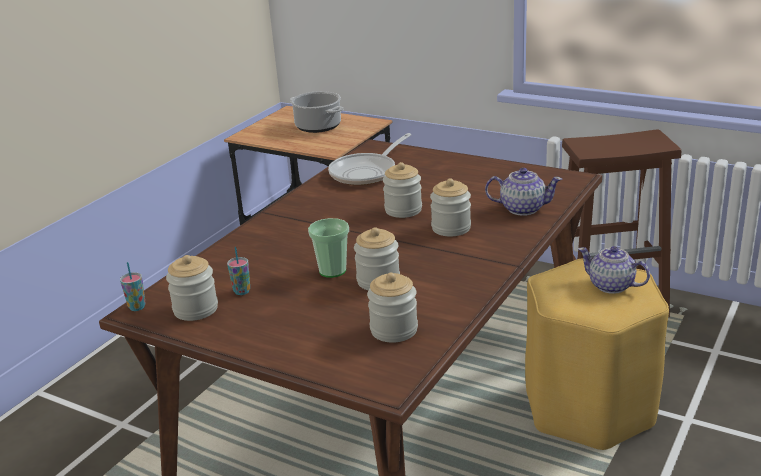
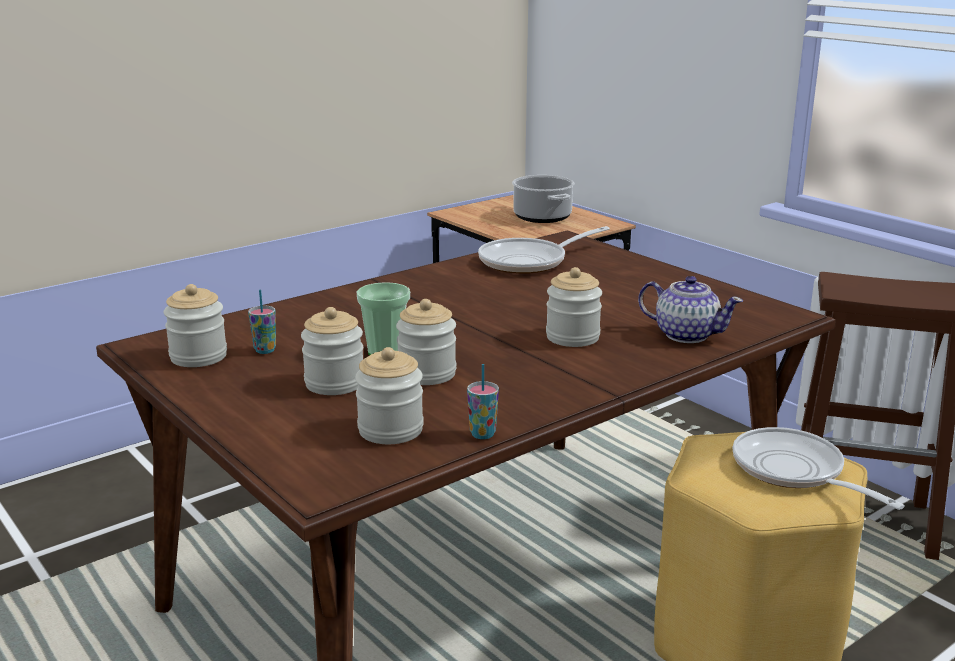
camera: 20 degrees right, 5 degrees down
(137, 307) = (143, 341): cup -> cup (482, 434)
(403, 210) = (533, 307): jar -> jar (334, 383)
(611, 286) = (794, 472): teapot -> frying pan

